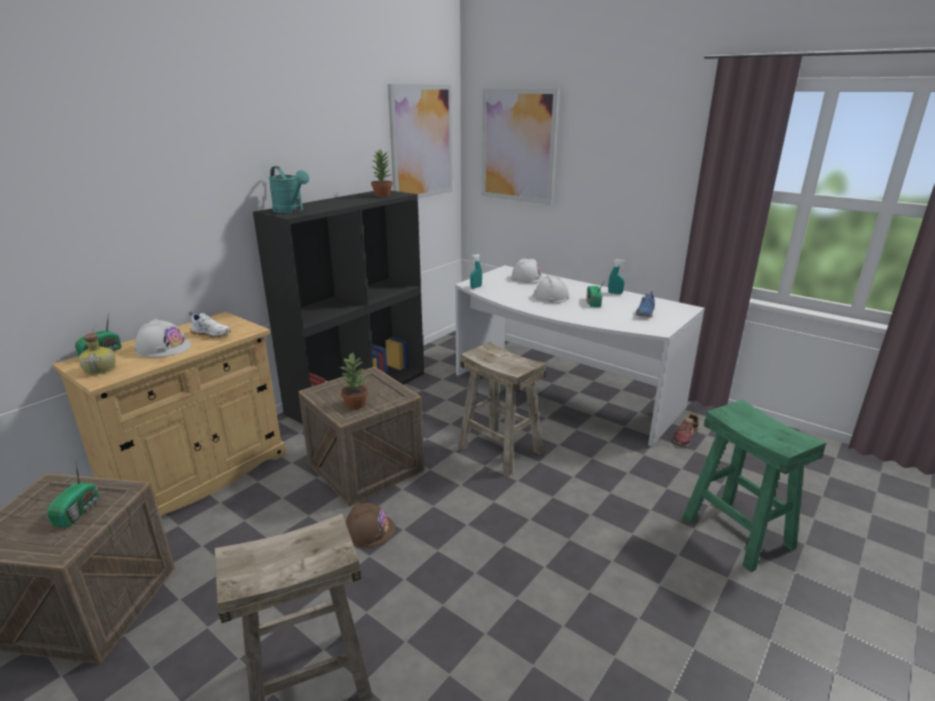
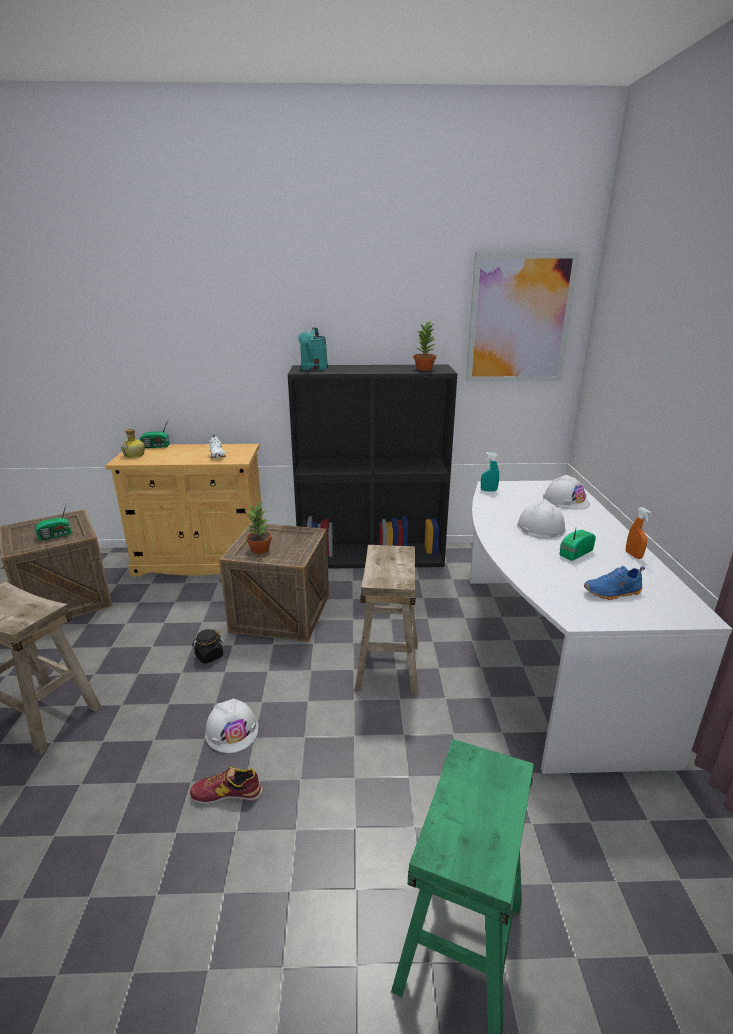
camera: 50 degrees right, 0 degrees up
(163, 347) = (181, 454): white hard hat -> white hard hat (232, 730)
(369, 530) = (209, 656): brown hard hat -> black jar
(518, 146) = (627, 333): picture -> none
(615, 293) = (633, 555): turquoise spray bottle -> orange spray bottle
(685, 436) = (610, 798): shoe -> shoe (227, 793)

